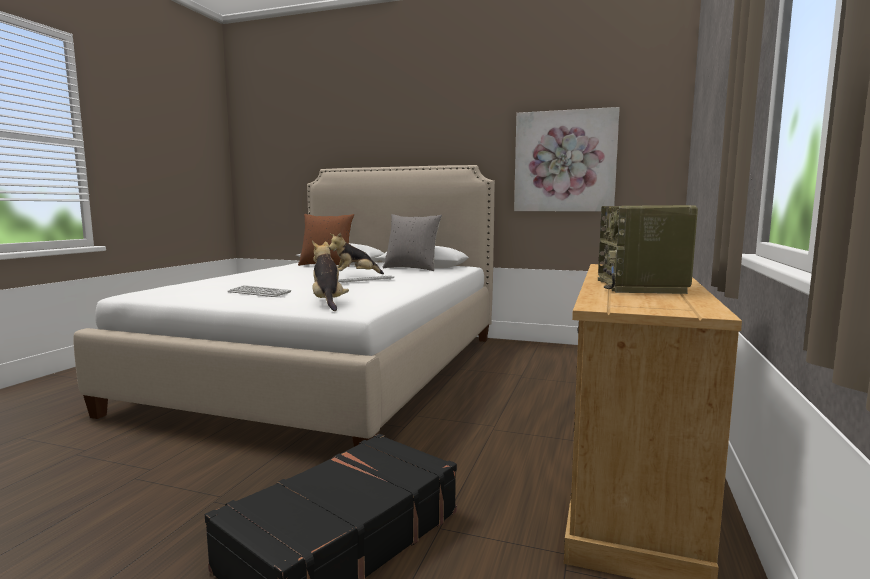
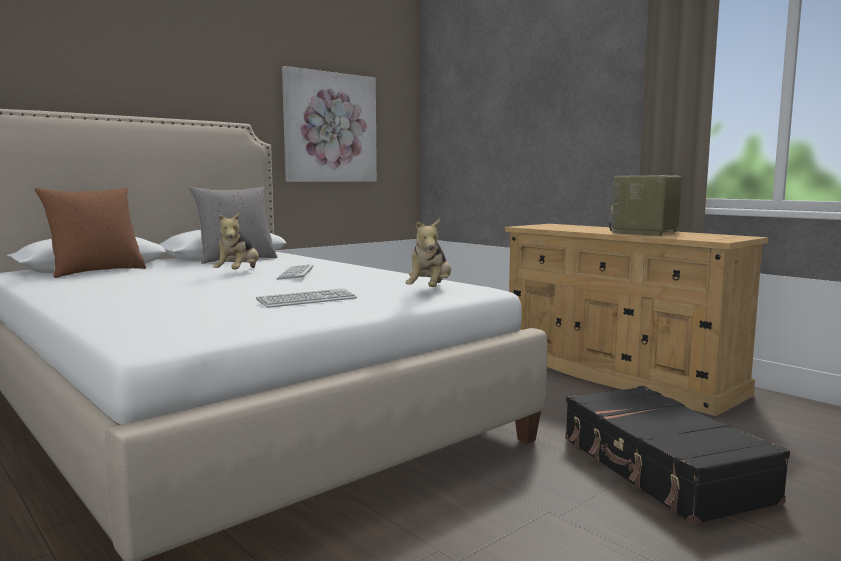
camera: 60 degrees left, 0 degrees up
(328, 303) = (430, 291): plush toy -> plush toy turned 90 degrees counterclockwise
(641, 287) = (645, 232): radio -> radio turned 90 degrees clockwise

